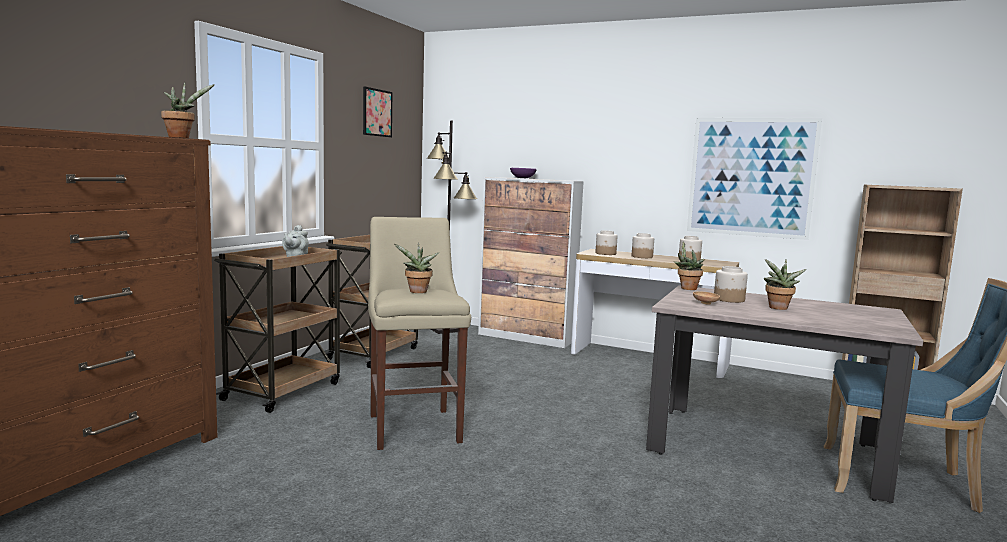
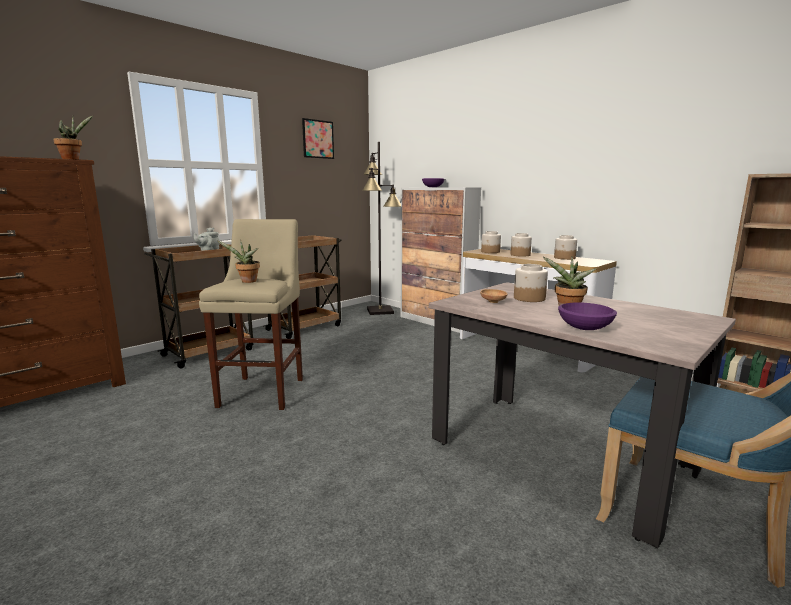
camera: 20 degrees right, 5 degrees up
(686, 288) = (507, 285): potted plant -> none
(751, 177) = (631, 175): picture -> none
(814, 321) = (584, 328): none -> purple bowl

